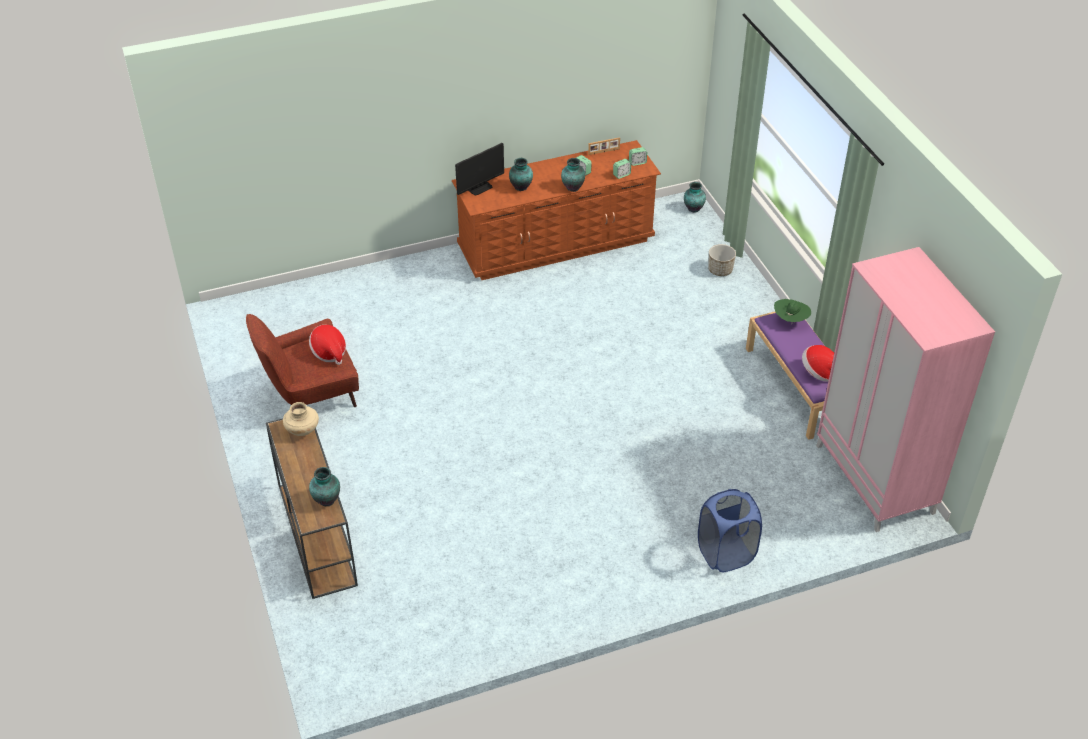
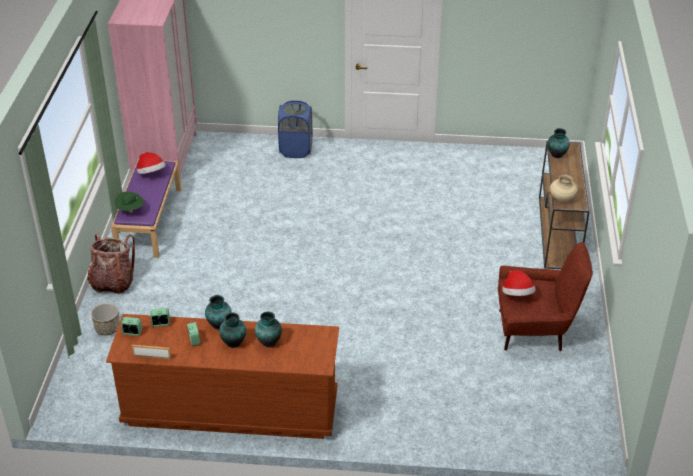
camera: 155 degrees left, 5 degrees down
(479, 188) = (310, 355): monitor -> none
(693, 209) = (63, 402): vase -> vase (234, 343)
(761, 310) = (113, 282): none -> backpack

